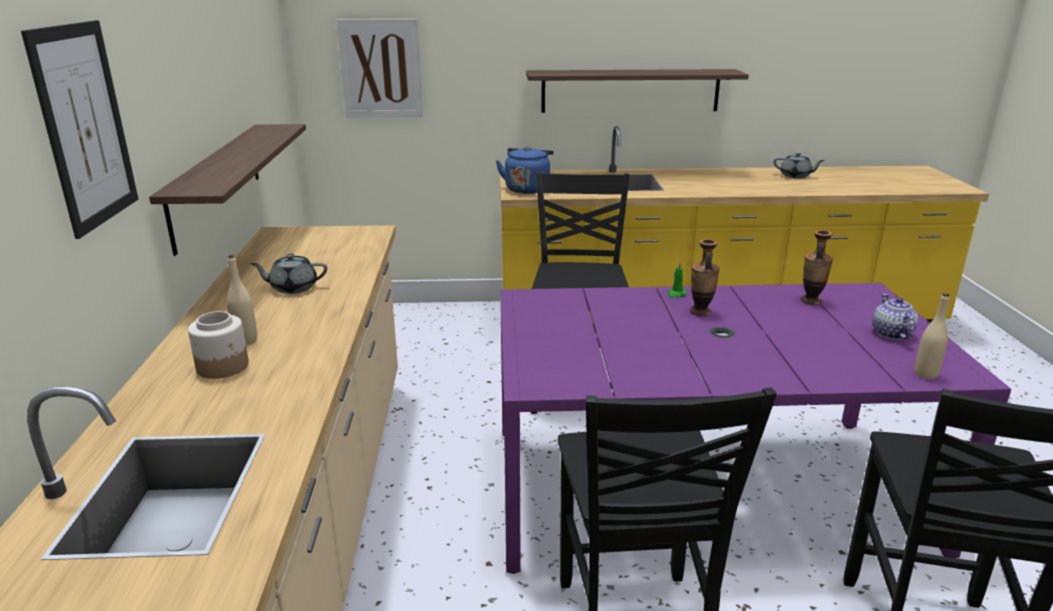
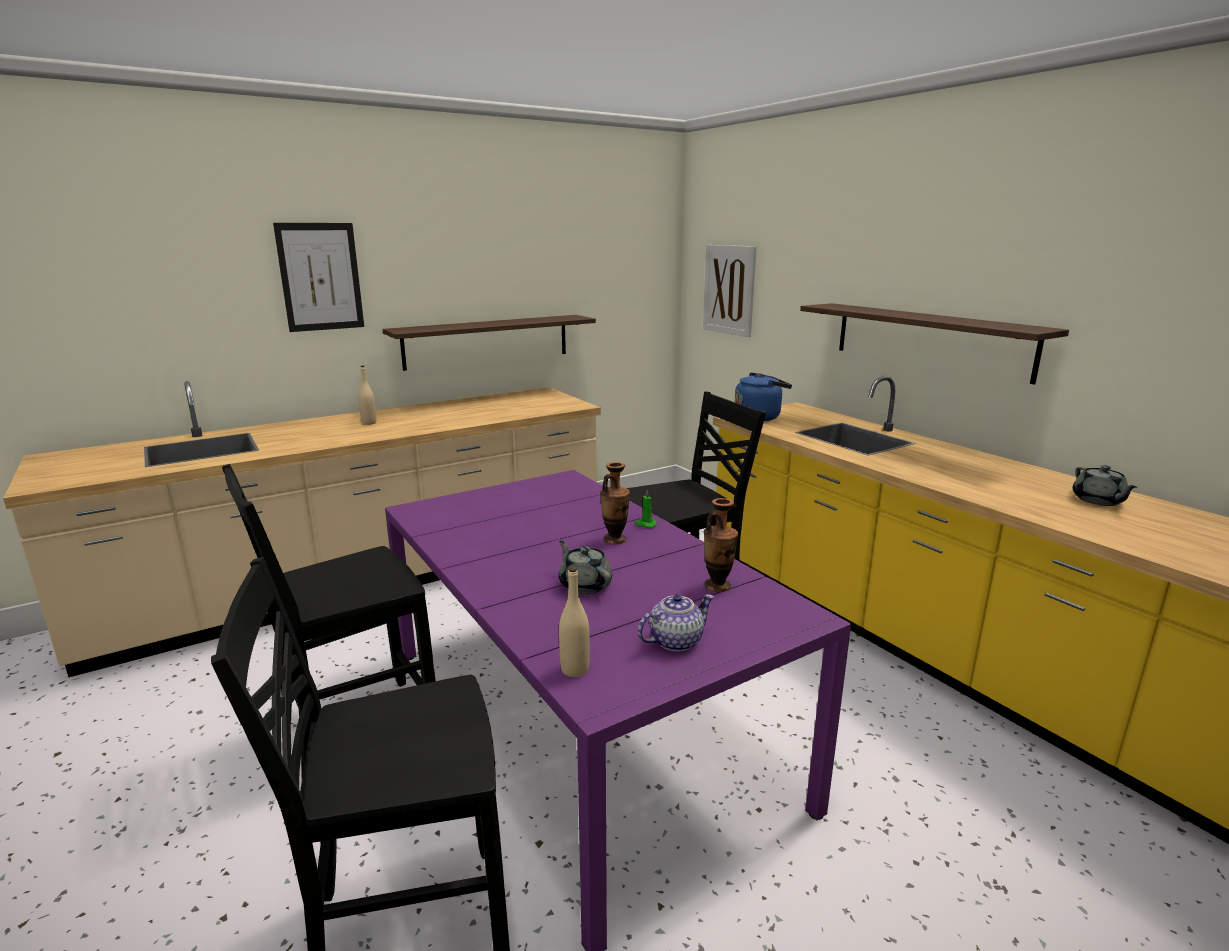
camera: 60 degrees right, 5 degrees down
(223, 366) = (333, 427): jar -> none
(293, 288) = (454, 413): grey teapot -> grey teapot (585, 585)

